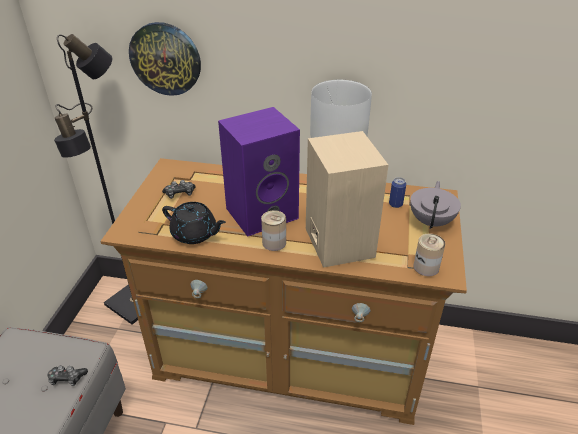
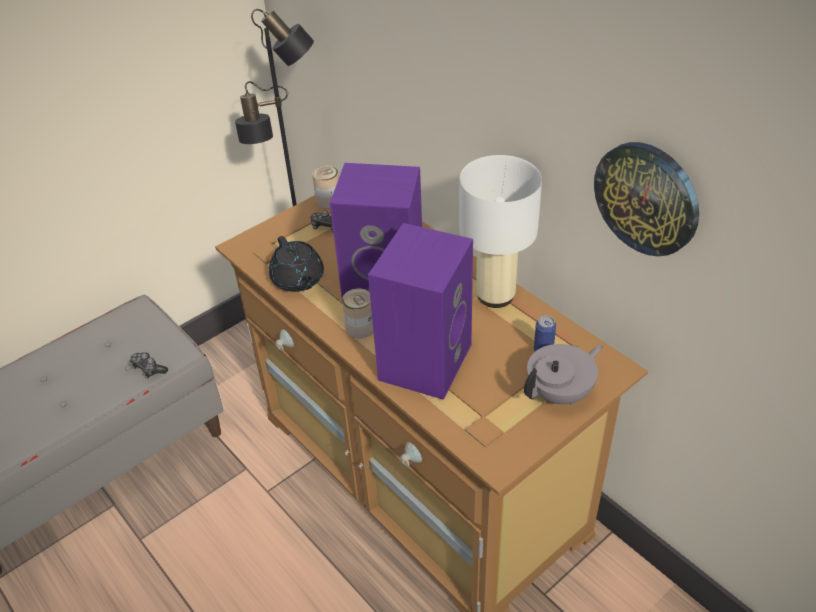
camera: 40 degrees right, 5 degrees up
(165, 59) = (365, 63): wall clock -> wall clock (647, 198)
(337, 241) = (424, 360): beige speaker -> purple speaker
(426, 267) = (483, 441): can -> can (328, 200)

